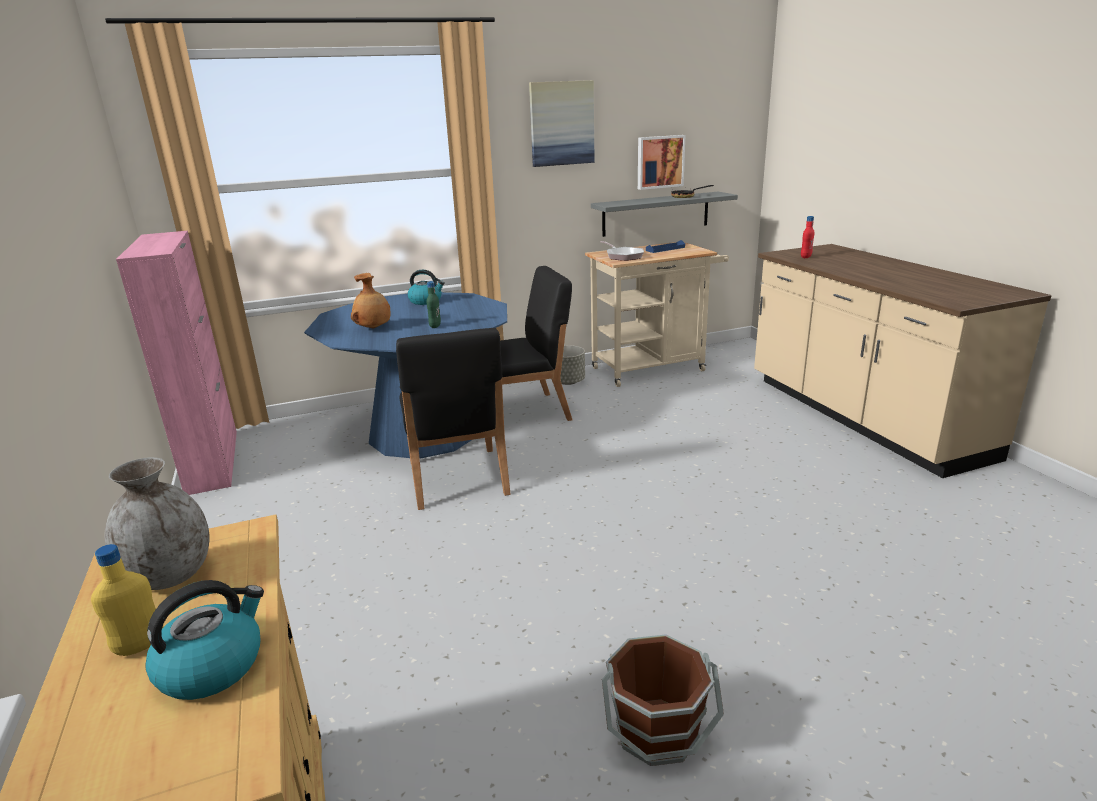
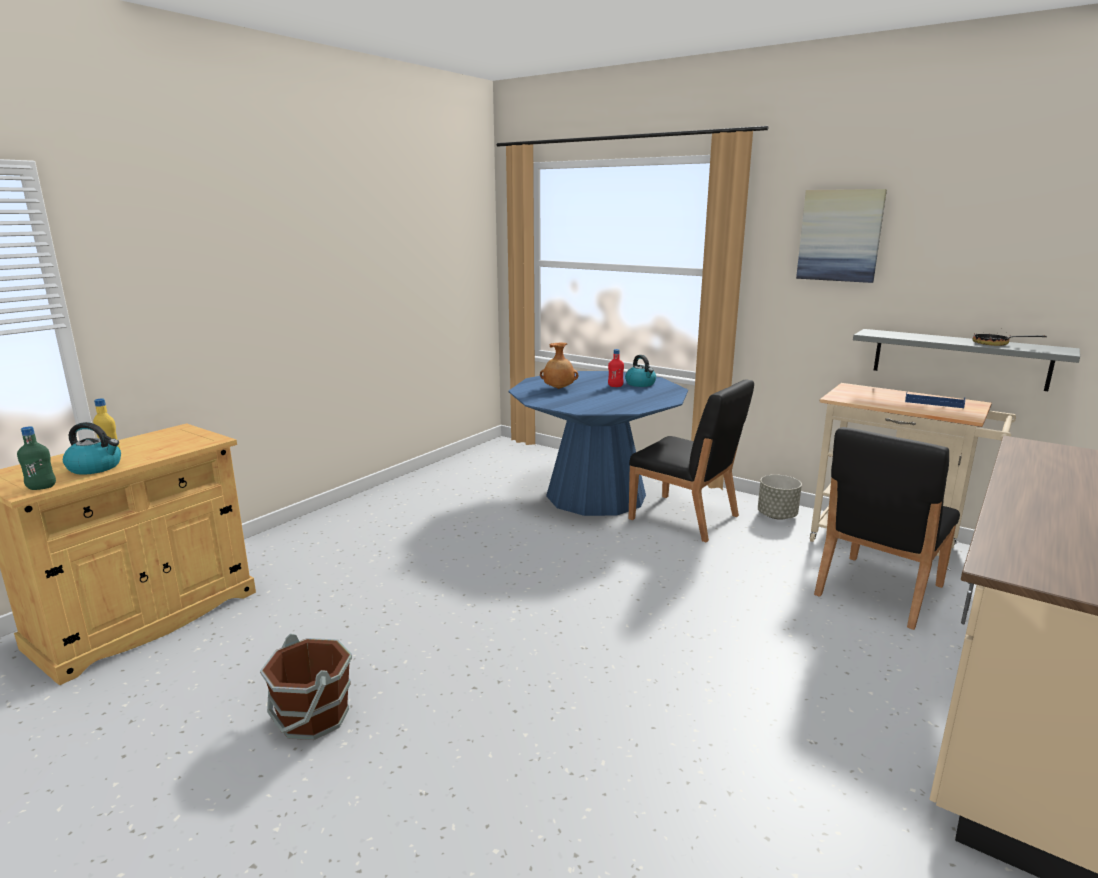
camera: 55 degrees right, 5 degrees down
(171, 575) = (169, 440): grey vase -> none
(213, 460) = (476, 454): pink cabinet -> none
(435, 326) = (589, 400): green bottle -> green bottle (41, 487)
(457, 478) = (547, 531): black chair -> black chair (877, 590)
(623, 256) = (860, 395): frying pan -> none
(659, 162) = (976, 294): picture -> none
(806, 257) = (1045, 458): red bottle -> red bottle (615, 386)

